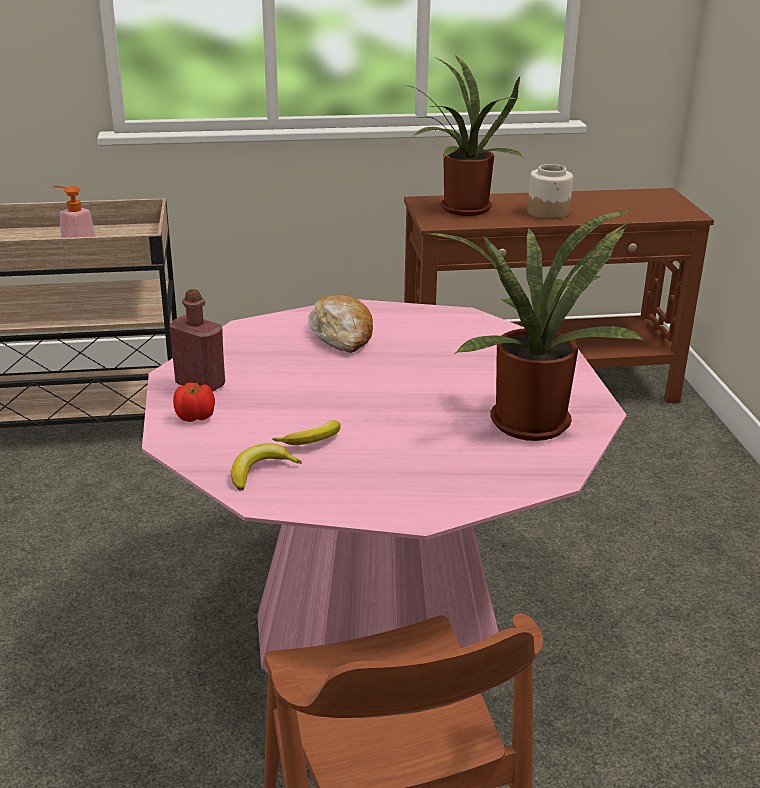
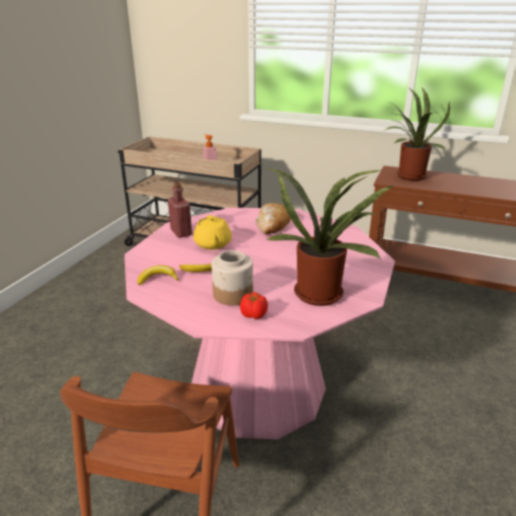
camera: 30 degrees right, 0 degrees up
(196, 417) = (161, 246): tomato -> tomato (254, 315)
(282, 391) = (212, 244): none -> yellow teapot
(548, 212) = (460, 186): jar -> jar (233, 294)

